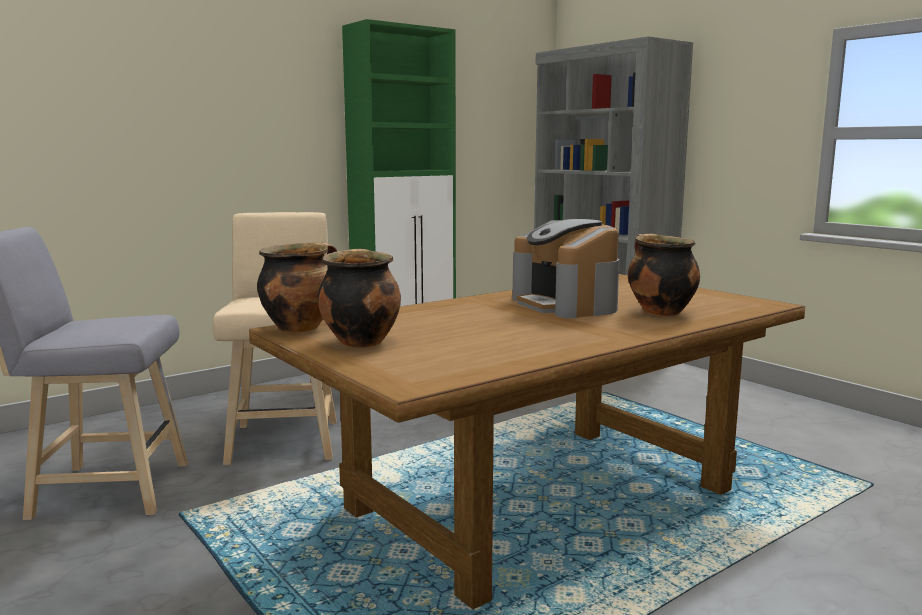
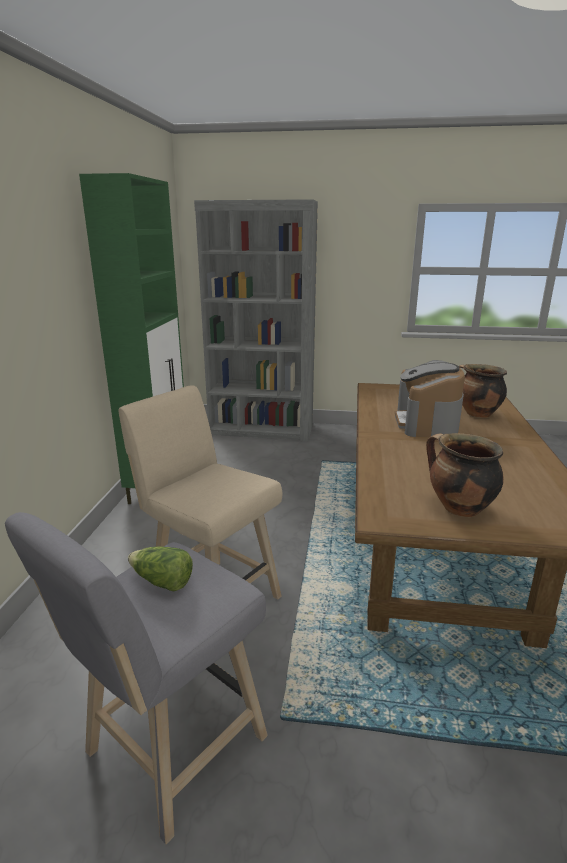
camera: 45 degrees left, 10 degrees up
(108, 320) = (162, 582): none -> lettuce
(300, 328) = (384, 512): cooking pot -> none
(566, 305) = (426, 423): coffee machine -> coffee machine turned 75 degrees clockwise

